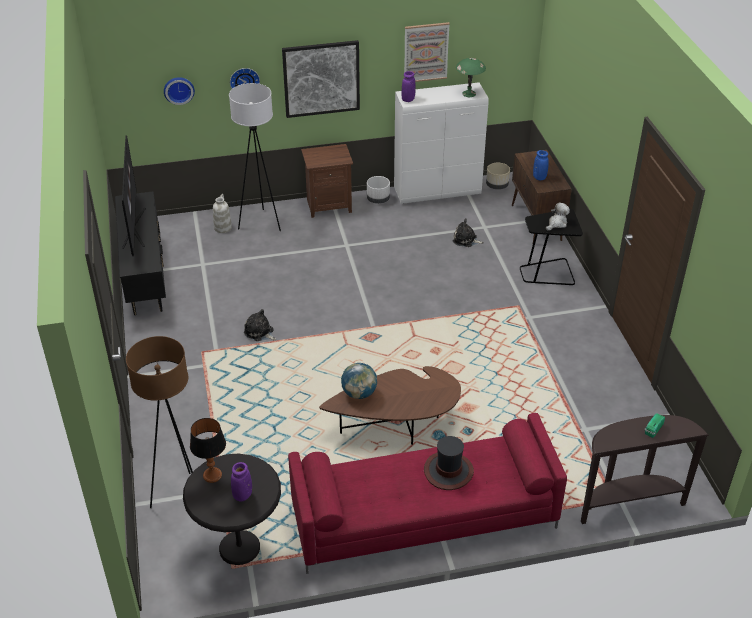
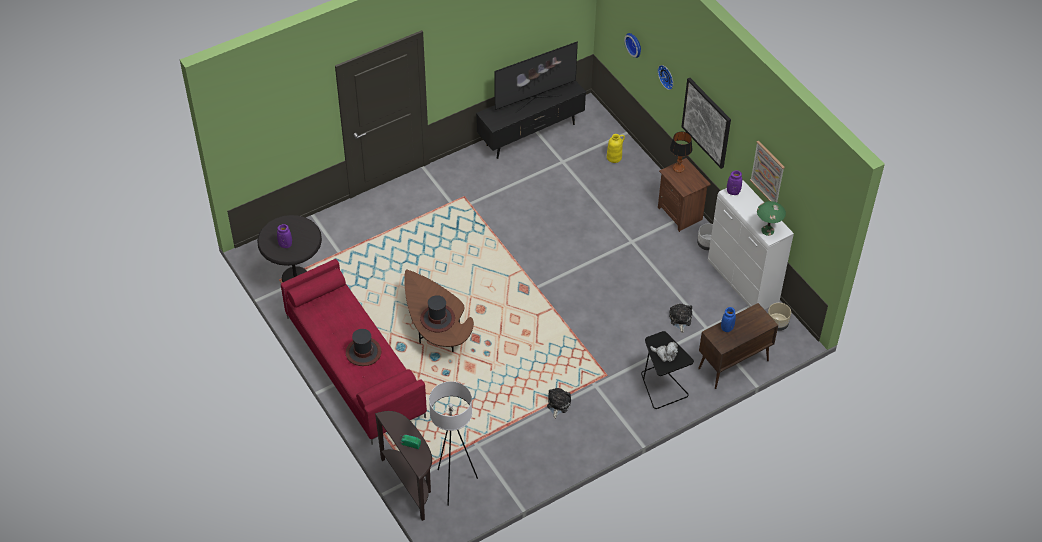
camera: 70 degrees right, 10 degrees up
(181, 497) = (326, 234): brown floor lamp -> none
(212, 475) = (296, 225): table lamp -> table lamp (678, 168)
(223, 228) = (614, 157): white vase -> yellow vase
(260, 333) = (499, 222): plush toy -> plush toy (558, 404)
(261, 223) = (632, 178): white floor lamp -> white floor lamp (454, 484)
(359, 393) = (427, 287): globe -> none
(413, 396) = (437, 318): none -> hat

